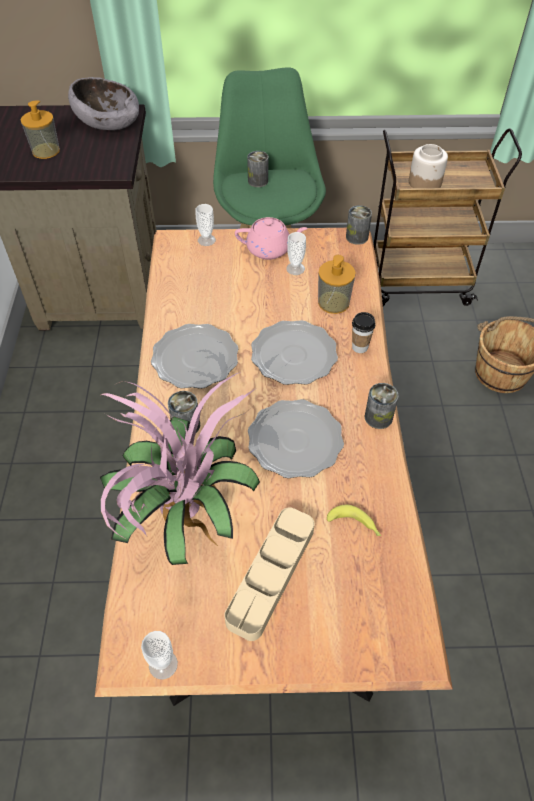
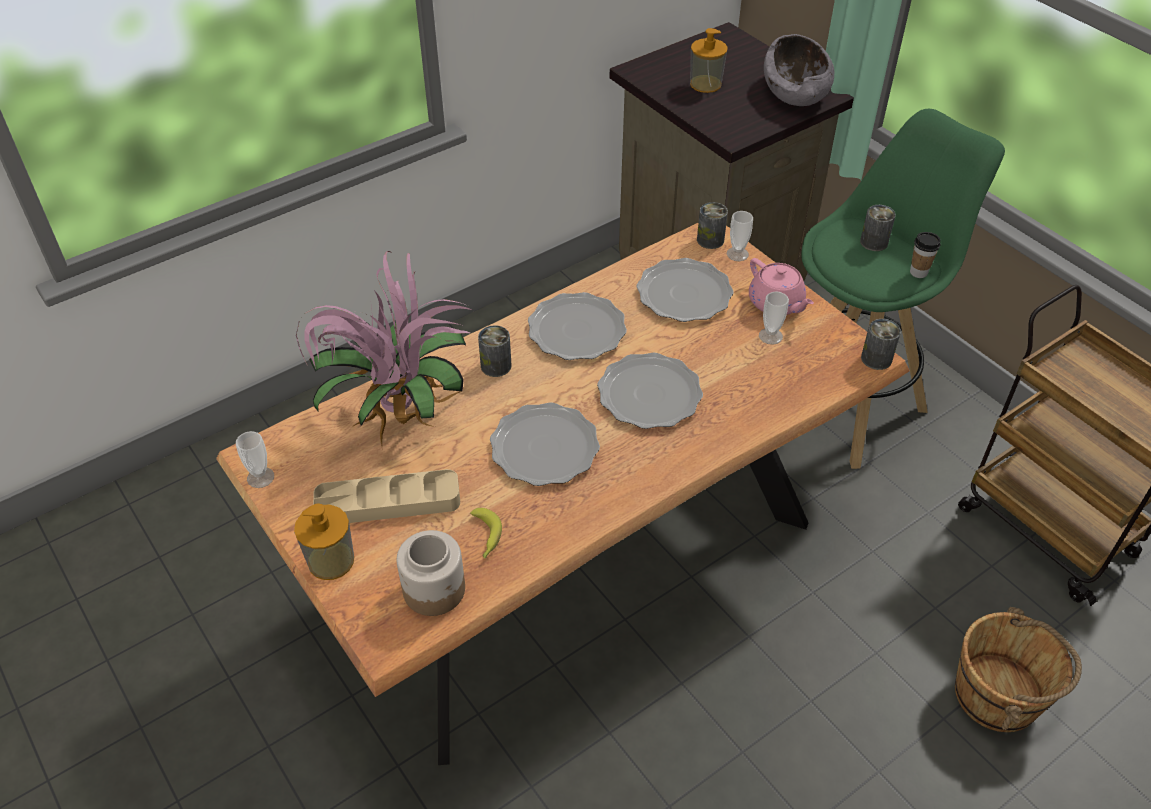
camera: 55 degrees right, 5 degrees down
(217, 285) = (684, 294): none -> plate
(333, 302) = (754, 388): soap dispenser -> soap dispenser (331, 561)
(360, 347) = (711, 438): cup -> cup (918, 272)
(378, 417) = (630, 496): can -> can (710, 240)
(425, 182) = (1083, 384): jar -> jar (435, 590)

